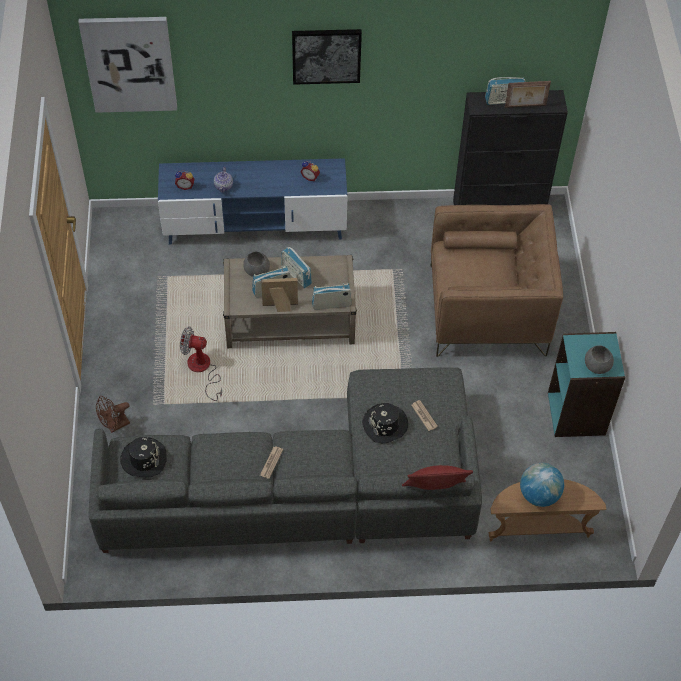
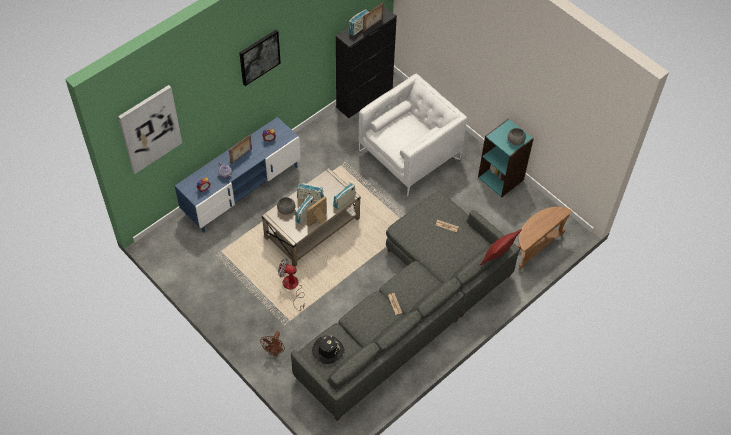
camera: 40 degrees left, 0 degrees up
(202, 370) = (292, 288): fan -> fan turned 45 degrees clockwise
(260, 177) = (241, 156): none -> picture frame
(385, 425) = (432, 244): black hat -> none
(487, 310) = (409, 155): brown armchair -> white armchair
(539, 494) = (537, 226): globe -> none

